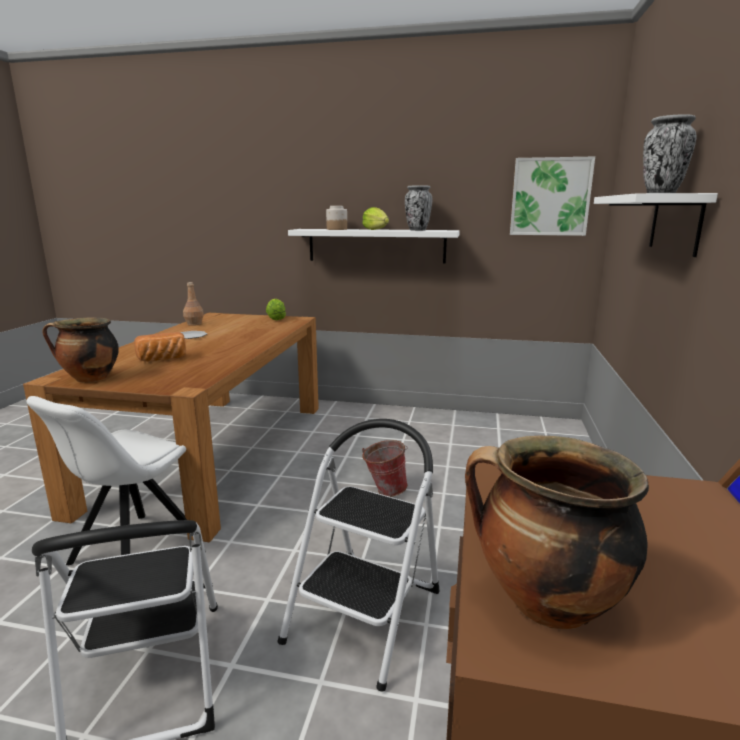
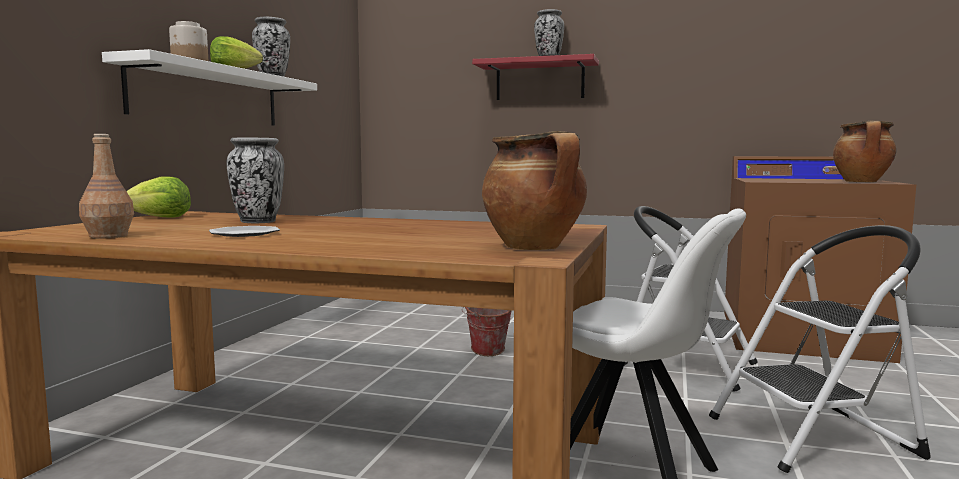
camera: 85 degrees left, 10 degrees down
(162, 360) = (423, 235): bread -> none
(247, 332) = (257, 222): none -> vase
(550, 197) = (333, 59): picture -> none
(675, 223) = (540, 80): white shelf -> red shelf

